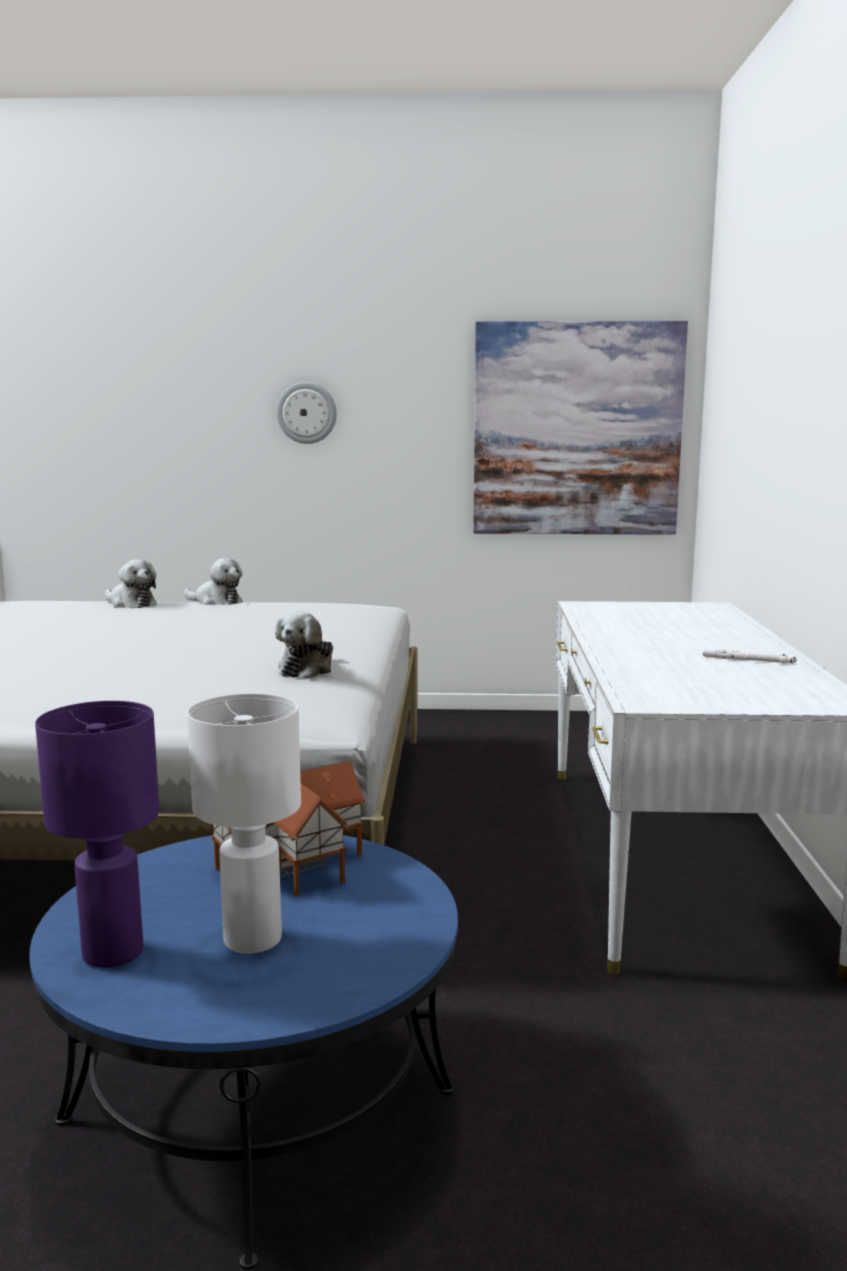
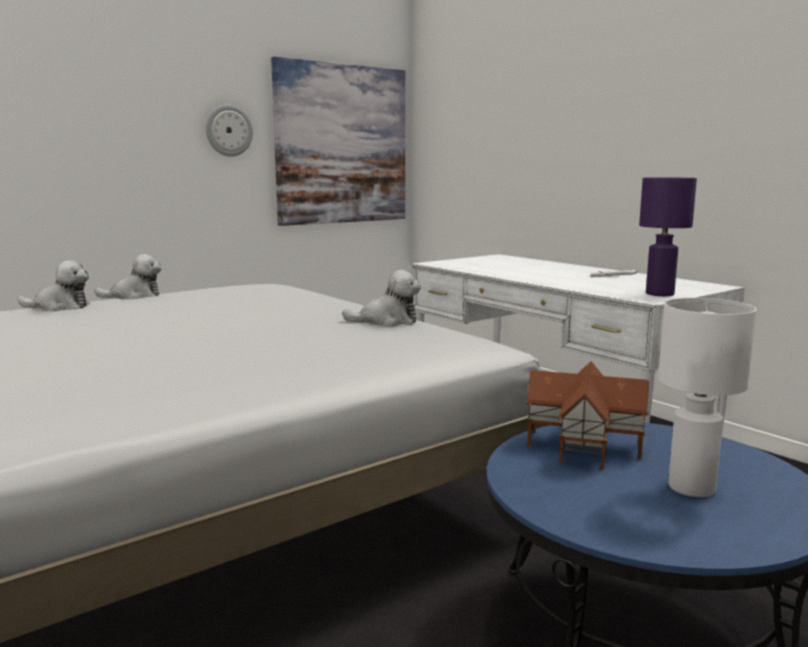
camera: 40 degrees left, 0 degrees up
(111, 953) = (653, 529): purple table lamp -> purple table lamp (659, 294)
(307, 413) = (138, 125): wall clock -> wall clock (228, 130)
(307, 669) = (387, 321): plush toy -> plush toy turned 75 degrees counterclockwise

